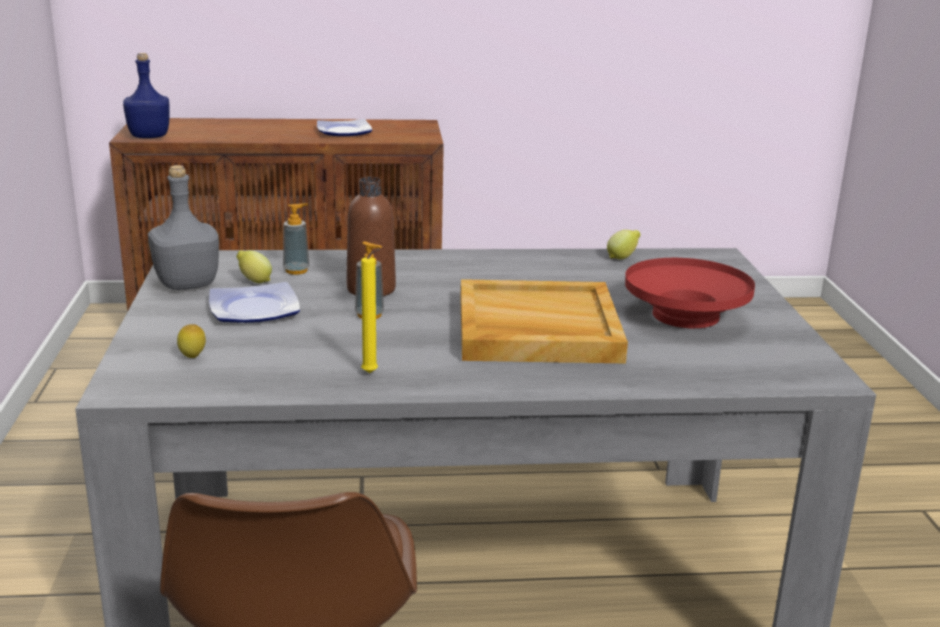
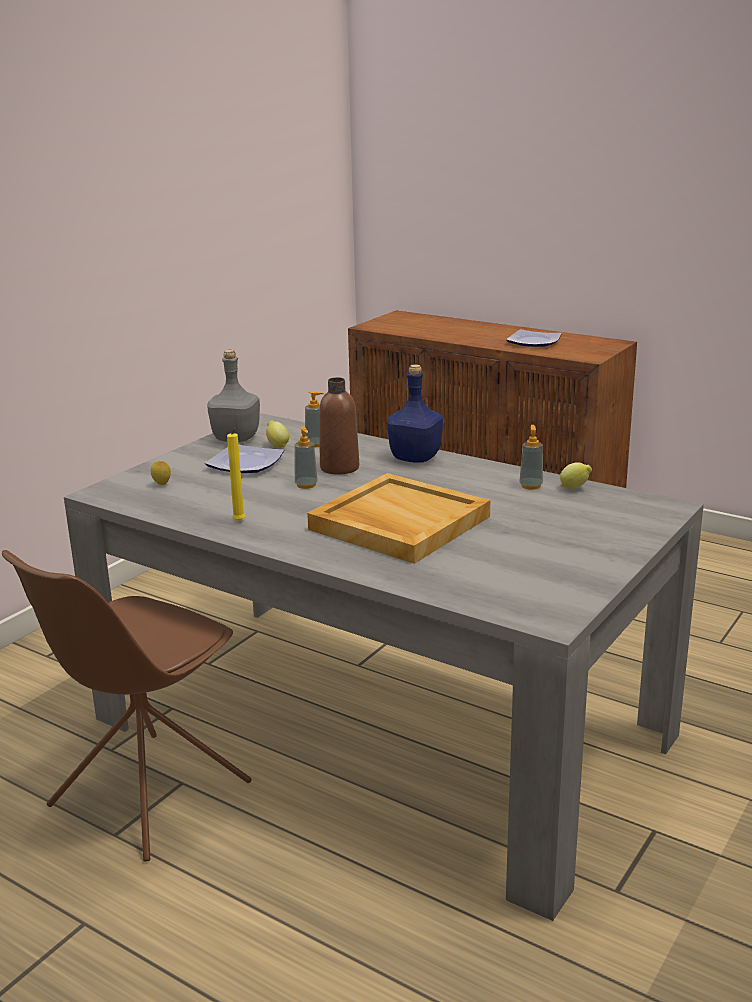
camera: 40 degrees right, 0 degrees up
(149, 136) = (381, 327): blue bottle -> blue bottle (415, 458)
(583, 264) = (531, 486): none -> soap dispenser
(685, 315) = (533, 544): red bowl -> none

